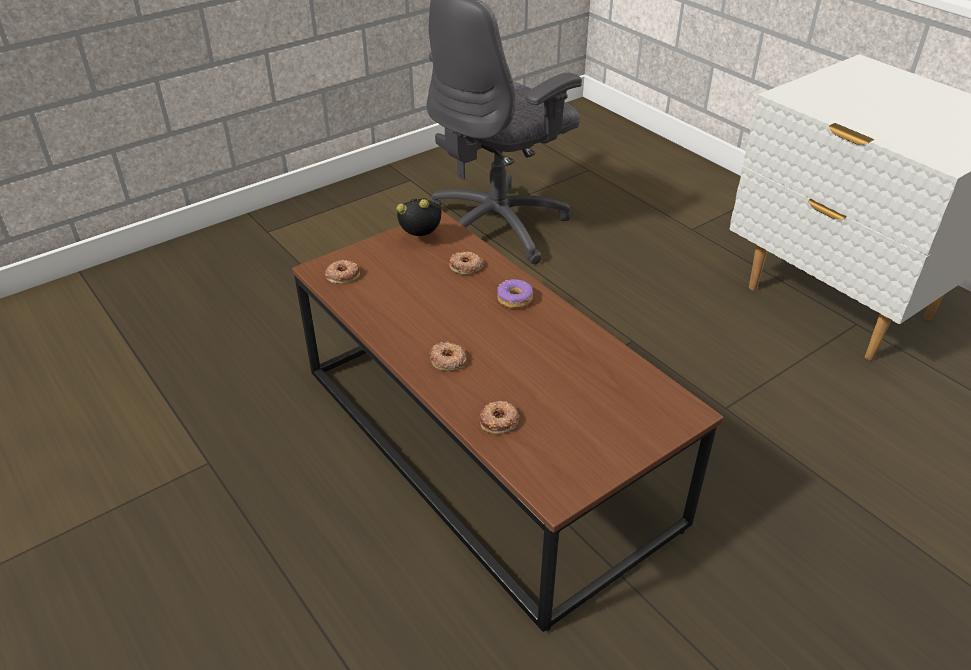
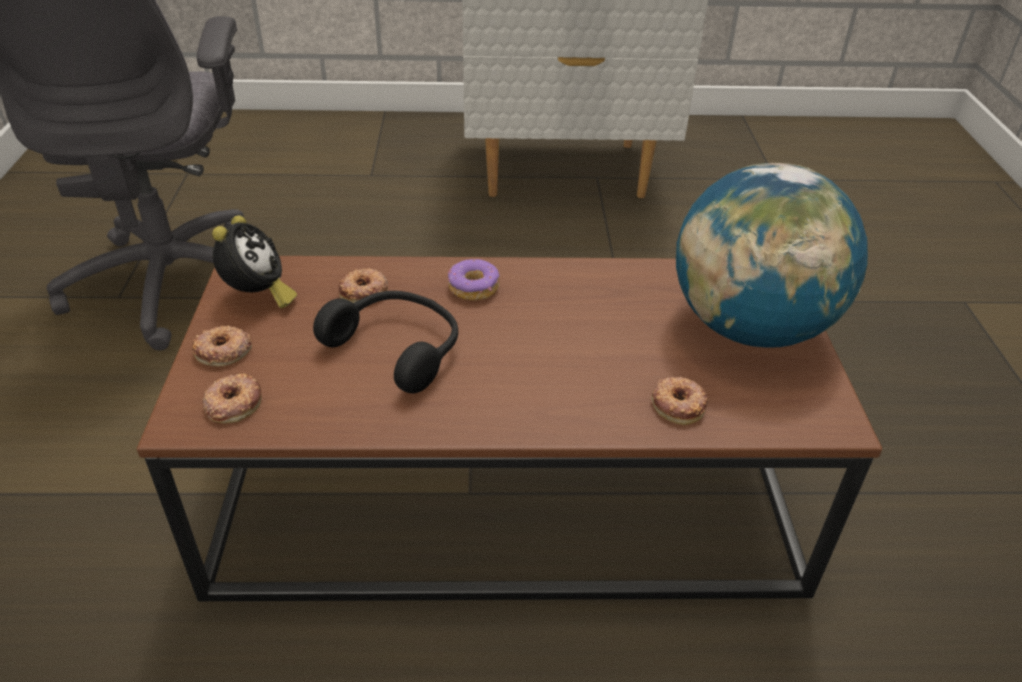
camera: 55 degrees left, 0 degrees up
(422, 238) = (258, 296): alarm clock -> alarm clock turned 150 degrees clockwise
(434, 300) = (398, 348): none -> black headphones
(448, 360) = (529, 392): donut -> donut (223, 351)
(611, 424) = (750, 328): none -> globe

